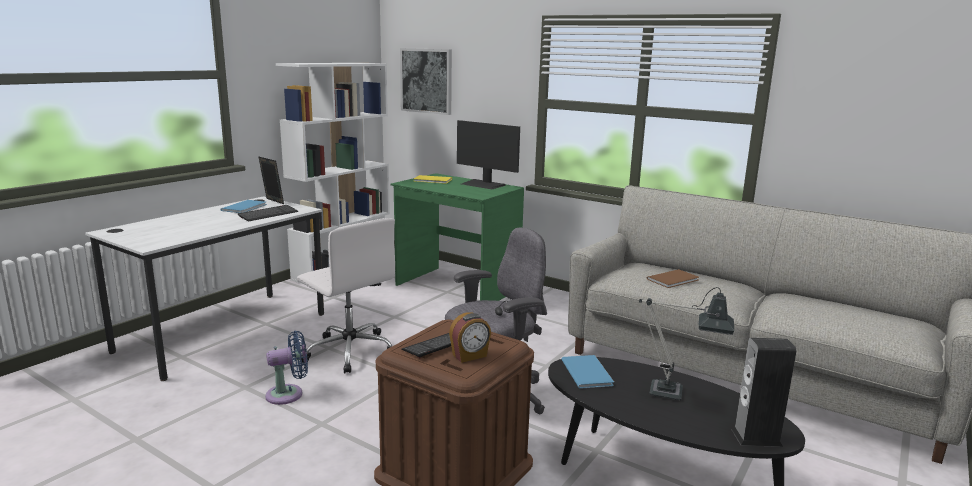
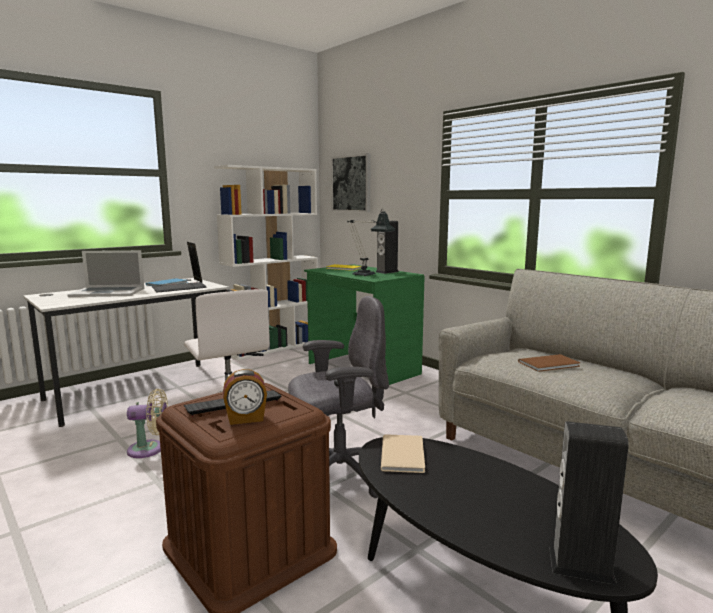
camera: 15 degrees right, 5 degrees down
(189, 223) = (108, 292): none -> laptop
(288, 394) = (149, 449): blue fan -> beige fan
(483, 184) = (387, 272): monitor -> speaker
(587, 372) = (404, 453): blue book -> beige book
(675, 393) = (497, 491): table lamp -> table lamp (368, 275)

